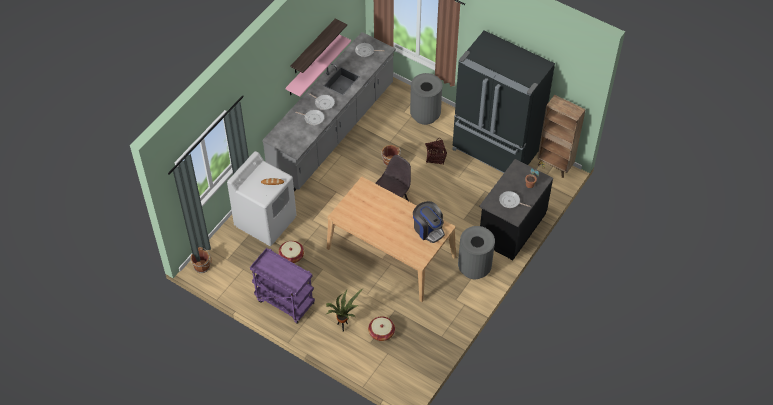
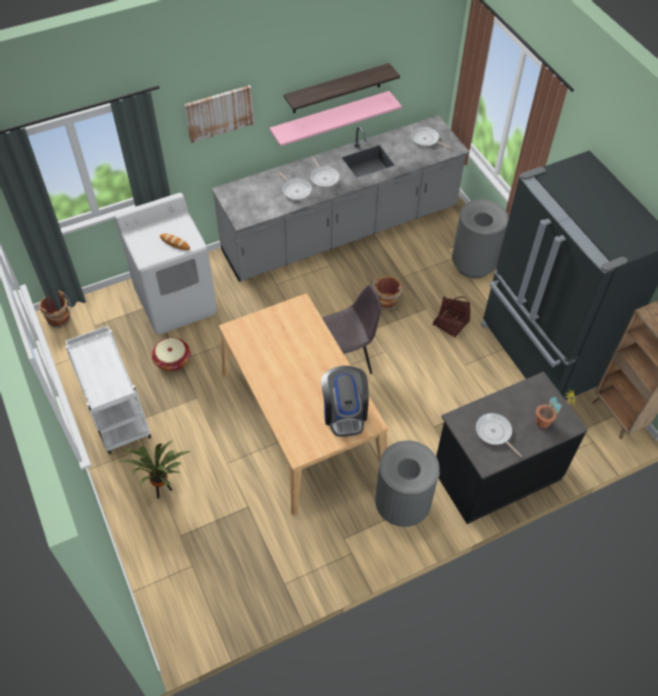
camera: 30 degrees right, 0 degrees up
(263, 93) = (219, 113): none -> picture
(284, 302) = (116, 416): purple cart -> white cart
(381, 332) = (206, 529): basket -> none

